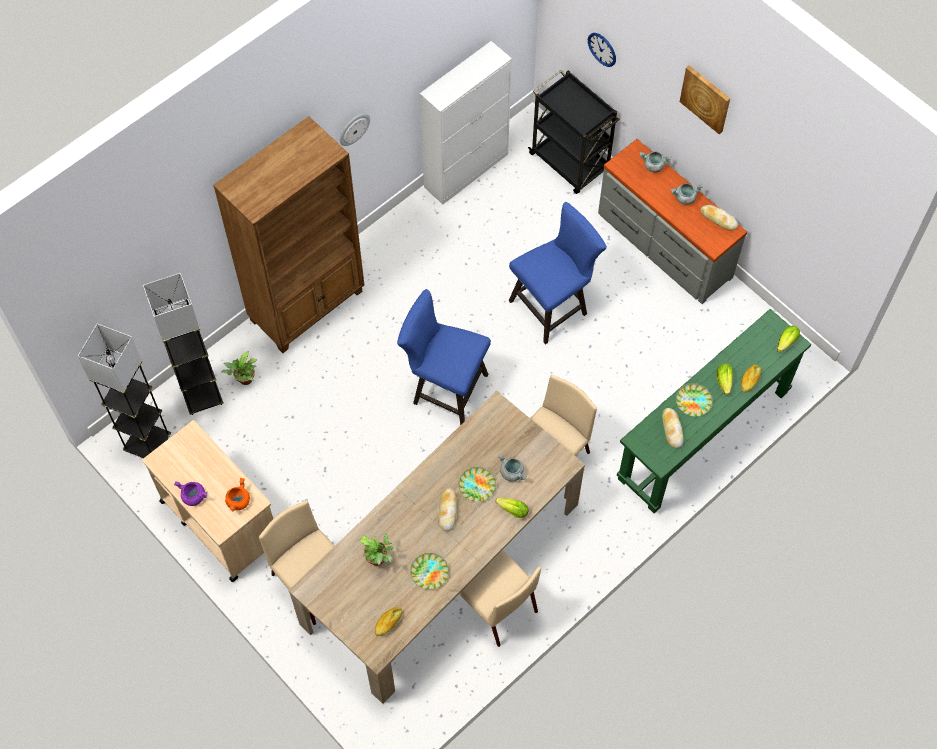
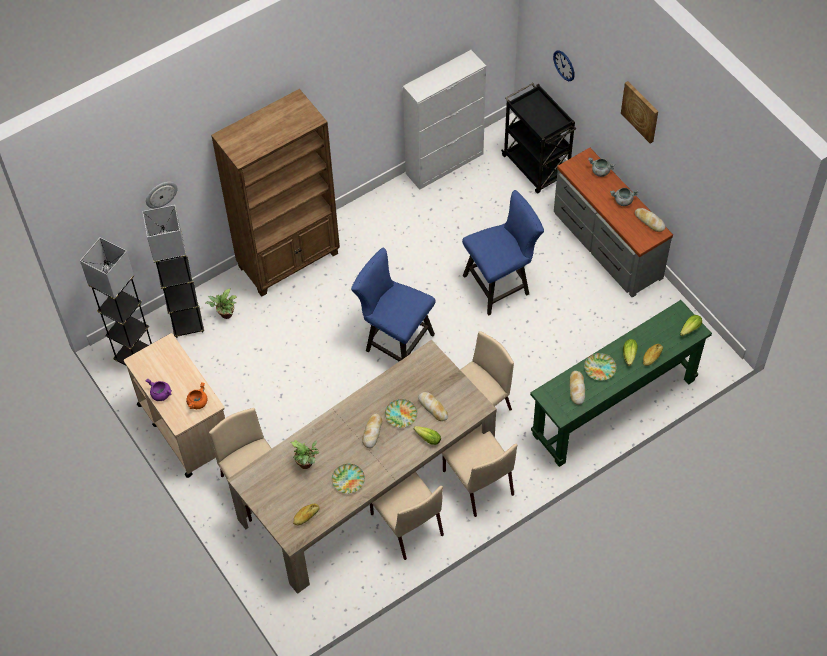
camera: 10 degrees right, 5 degrees down
(353, 128) = (340, 107): wall clock -> wall clock (161, 194)
(512, 472) = (433, 408): grey cooking pot -> bread
(565, 543) = (477, 481): none -> beige chair

